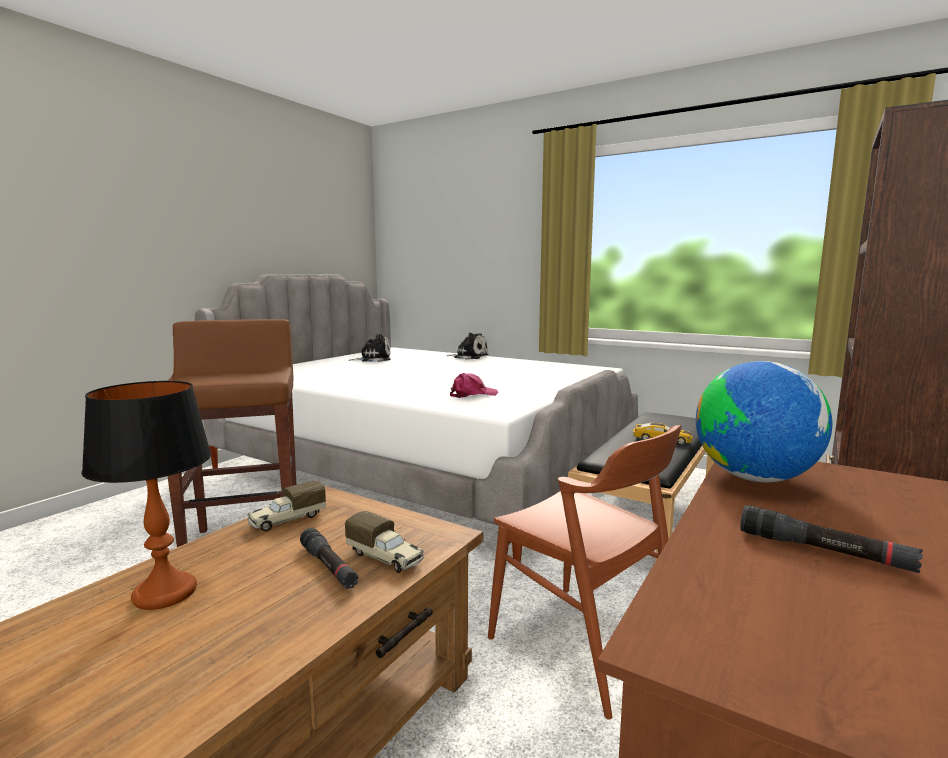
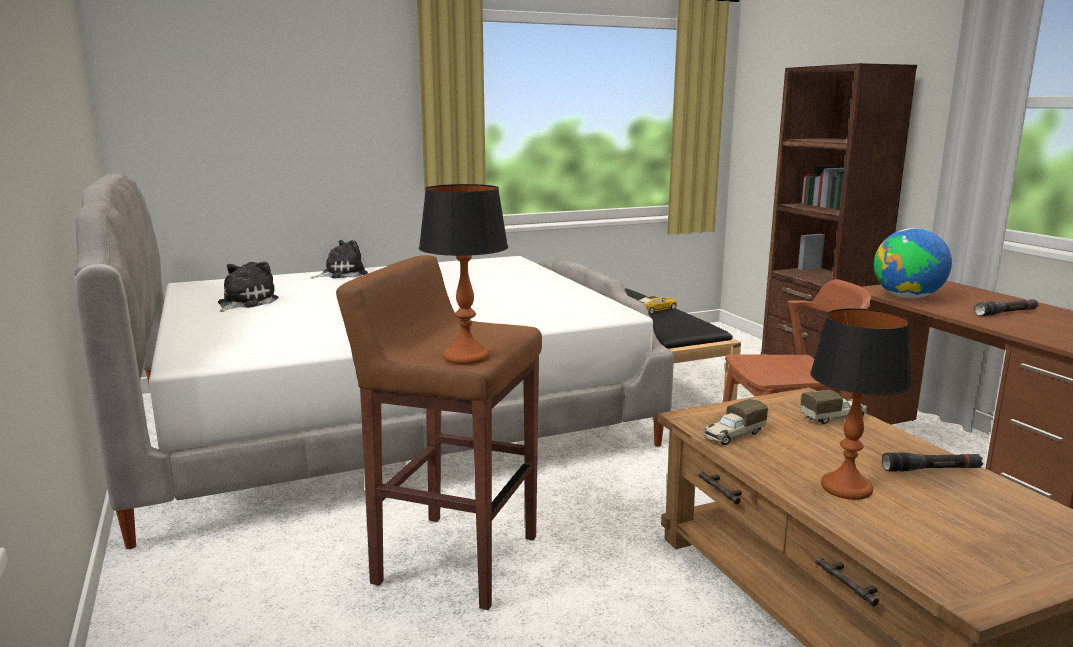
camera: 55 degrees left, 5 degrees up
(183, 380) = (467, 357): none -> table lamp
(287, 520) = (733, 435): toy truck -> toy truck turned 60 degrees clockwise
(329, 567) = (836, 434): black flashlight -> black flashlight (931, 469)
(472, 394) = (536, 307): pink cap -> none

